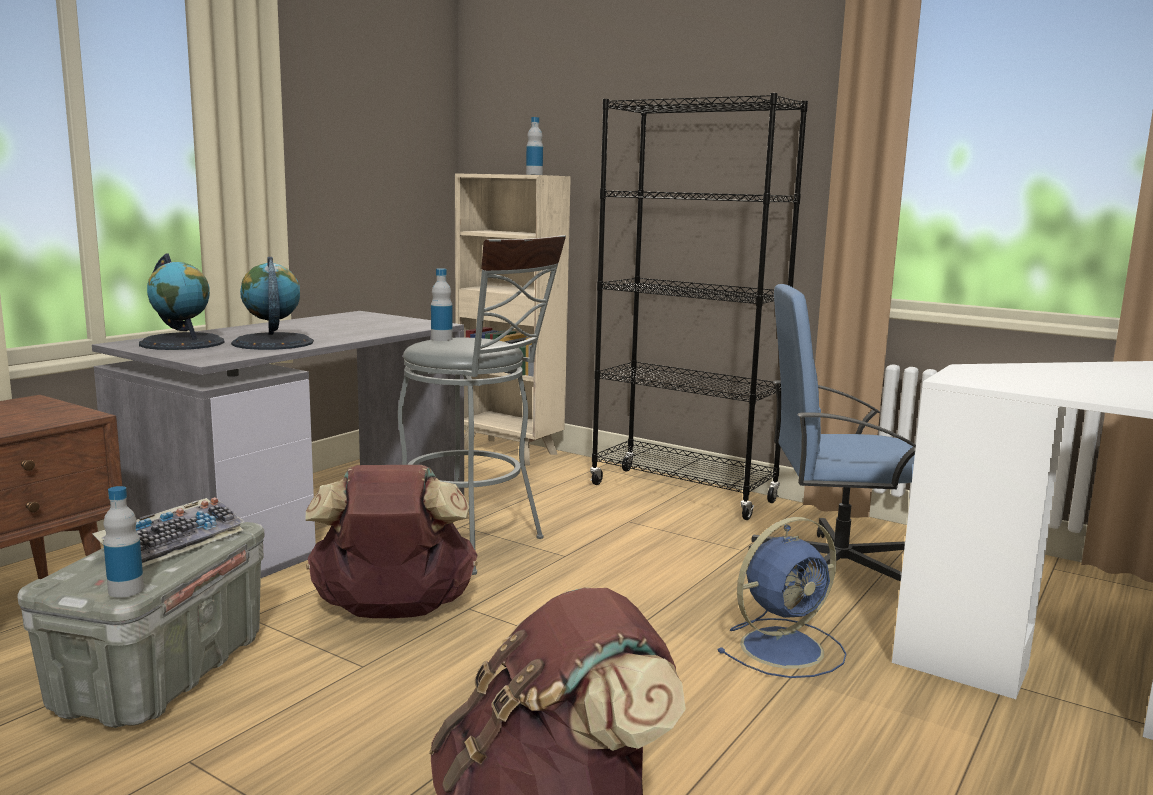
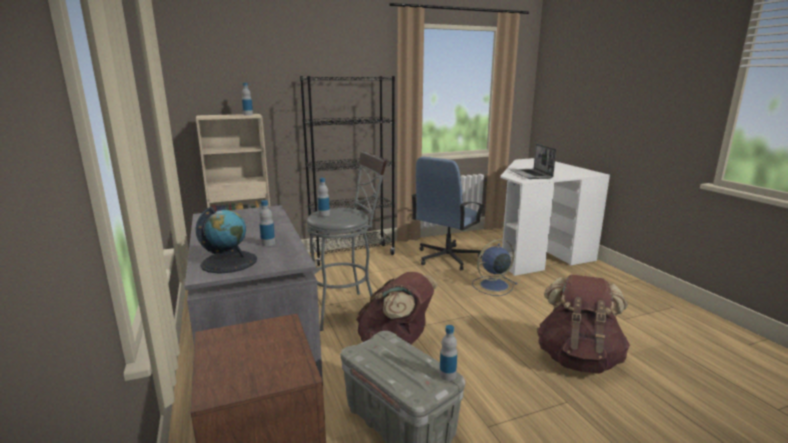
camera: 55 degrees left, 5 degrees up
(173, 543) = (392, 355): keyboard -> none
(272, 342) = (268, 243): globe -> bottle
(784, 647) = (493, 285): blue fan -> blue fan turned 120 degrees counterclockwise
(1046, 380) = (531, 175): none -> laptop

